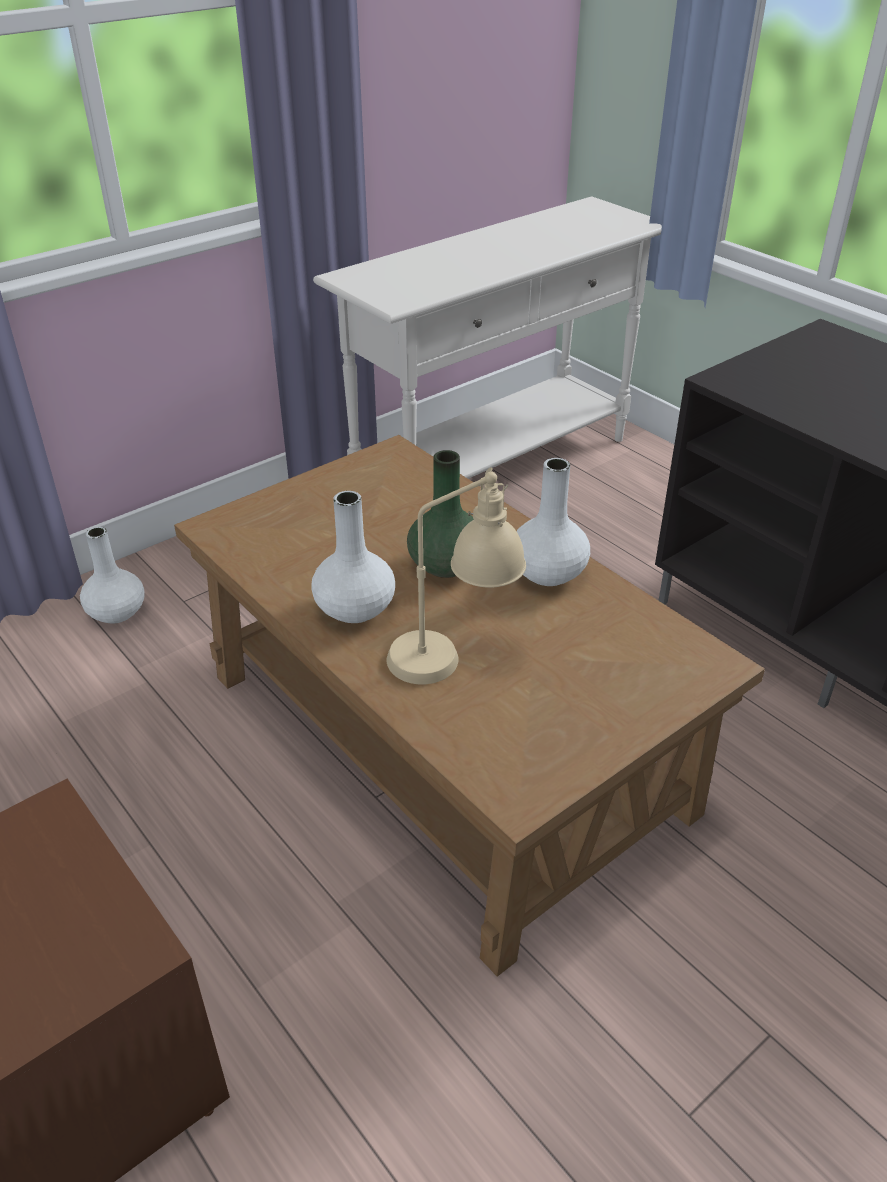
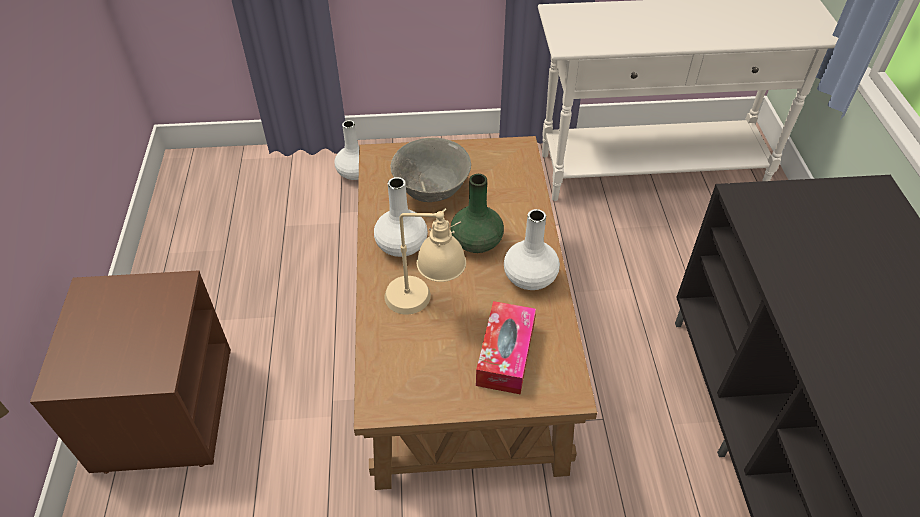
camera: 35 degrees right, 10 degrees up
(332, 536) = (432, 192): none -> grey bowl
(607, 662) = (505, 354): none -> tissue box

